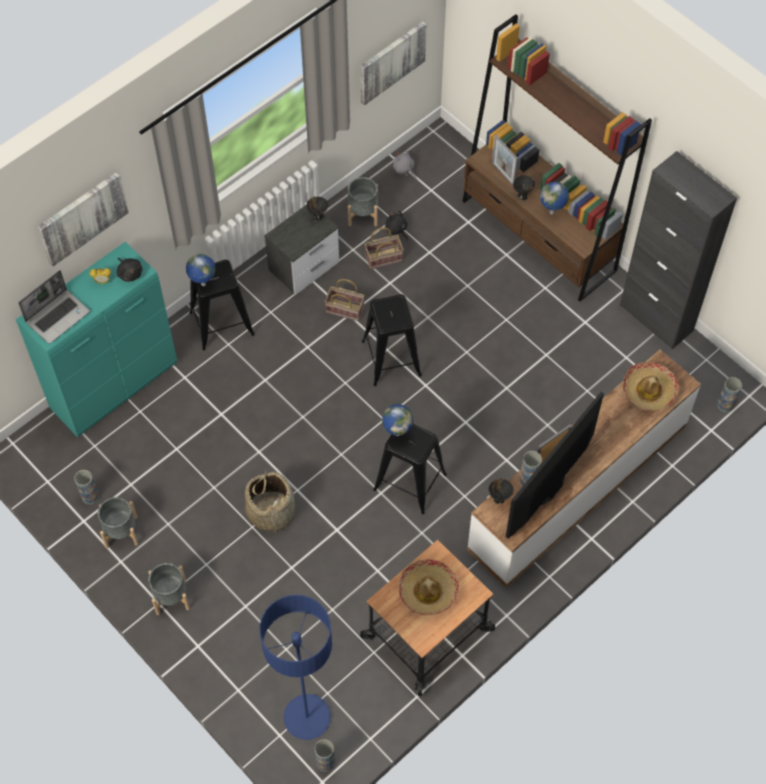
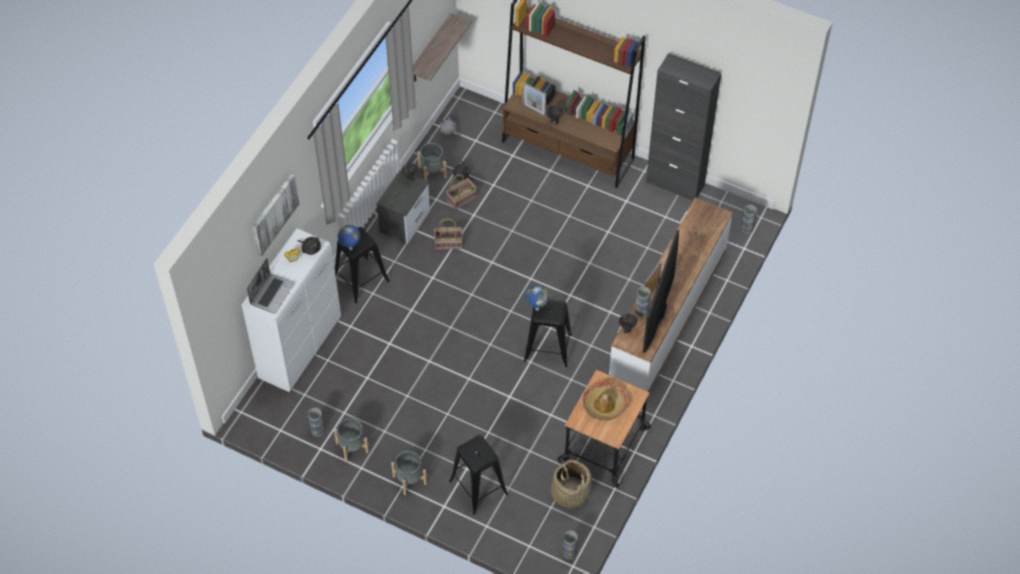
camera: 20 degrees left, 5 degrees down
(115, 385) = (300, 348): turquoise cabinet -> white cabinet
(271, 511) = (456, 399): basket -> basket (570, 493)
(307, 717) = (543, 528): blue floor lamp -> none
(391, 61) = (430, 50): picture -> shelf
(391, 358) = (497, 267): black stool -> black stool (478, 487)
(552, 212) = (580, 127): globe -> none
(649, 390) = (699, 227): hat -> none

